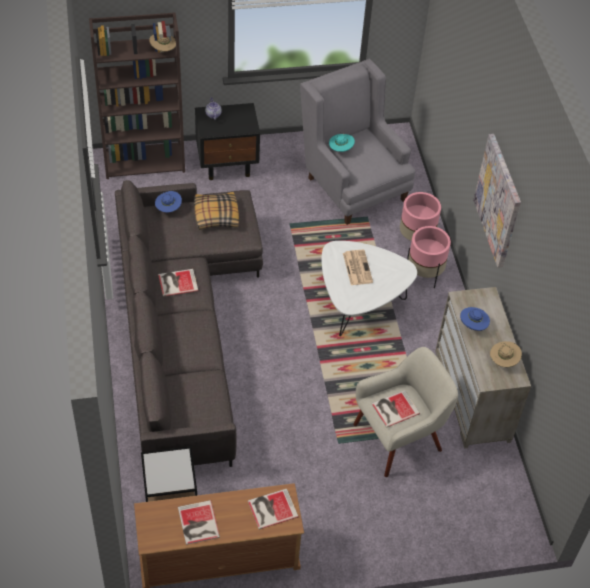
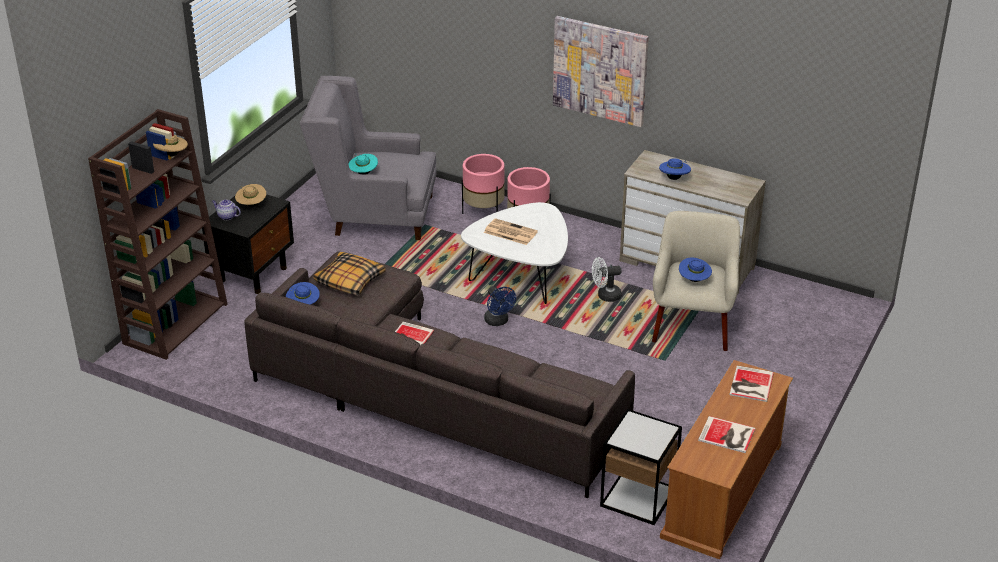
camera: 50 degrees left, 15 degrees down
(295, 321) = (498, 321): none -> blue fan
(383, 366) = (605, 296): none -> white fan
(394, 408) = (694, 280): book -> blue hat
(503, 361) = (727, 181): beige hat -> beige hat (251, 205)

